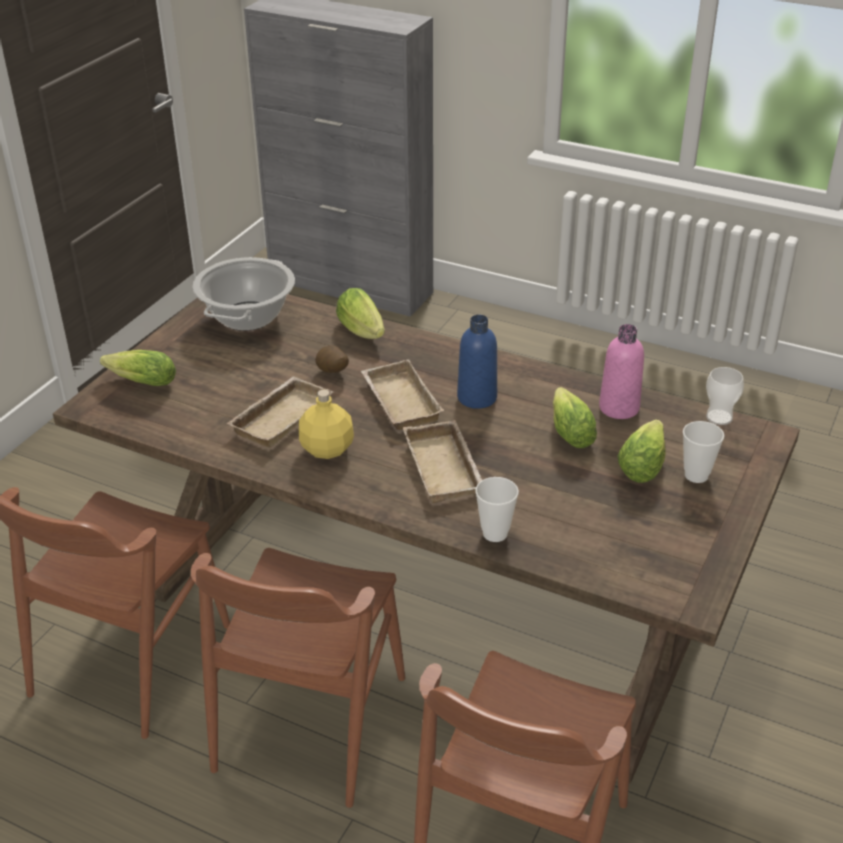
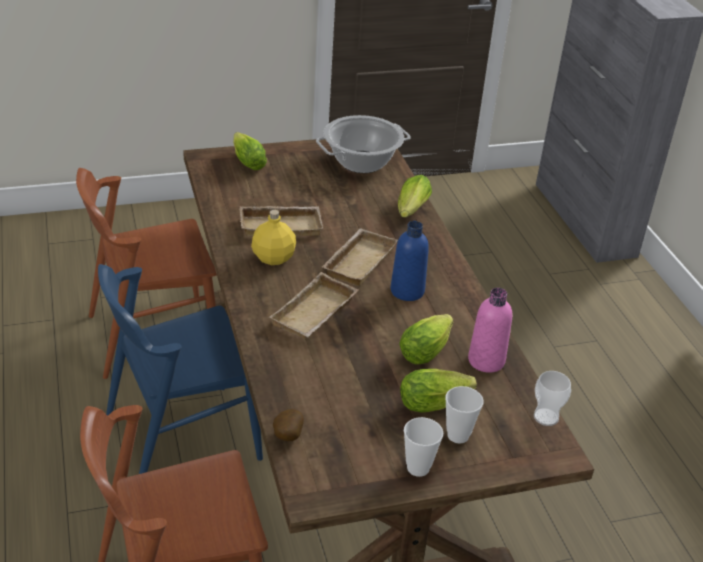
camera: 45 degrees right, 0 degrees up
(310, 723) = (182, 438): brown chair -> blue chair
(332, 372) = (351, 221): potato -> potato (286, 437)
(495, 533) = (275, 367): cup -> cup (418, 468)

